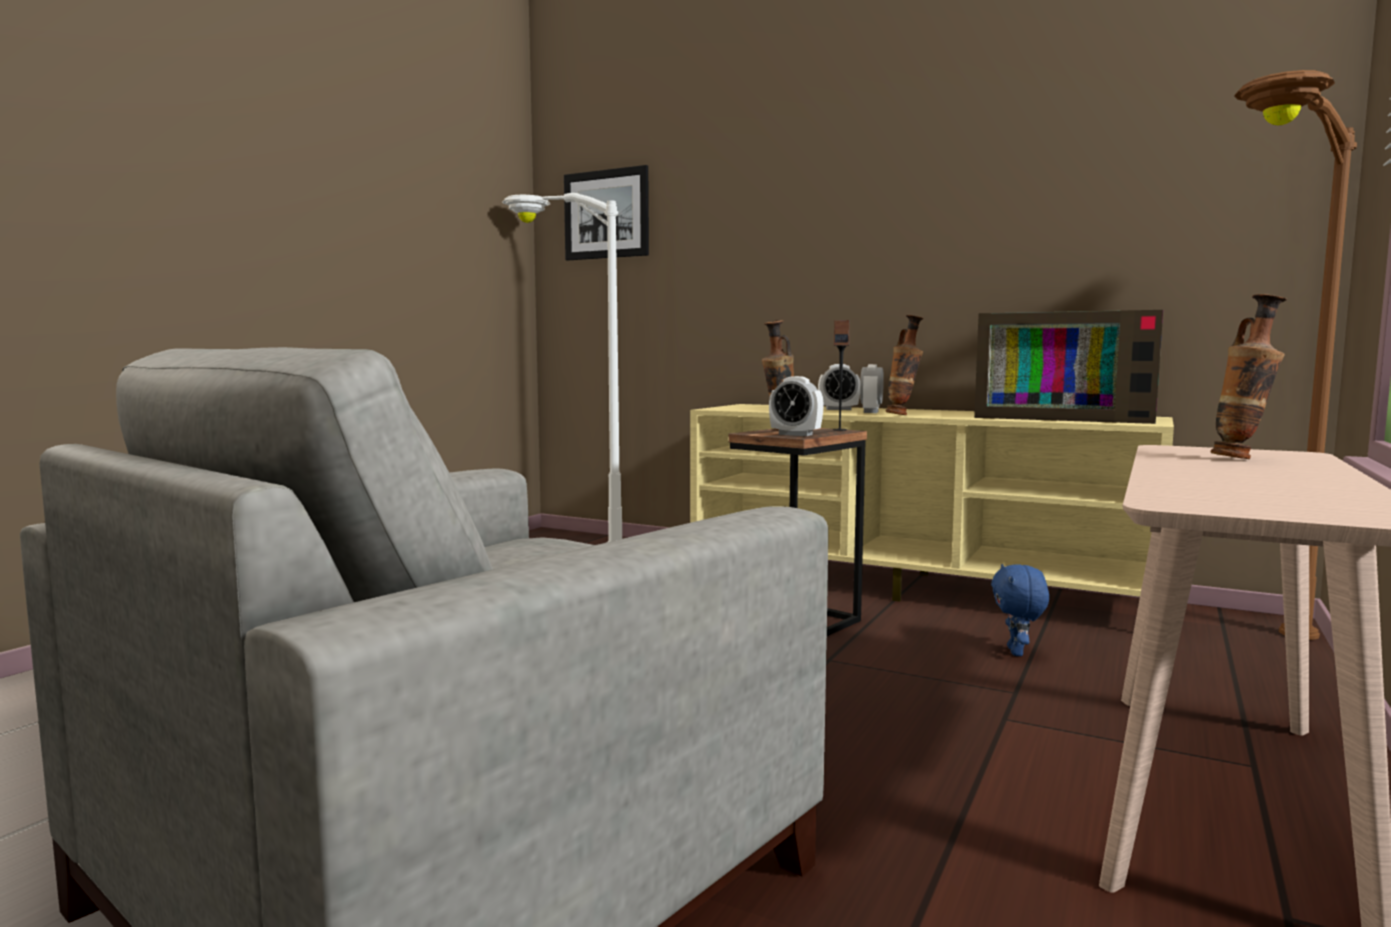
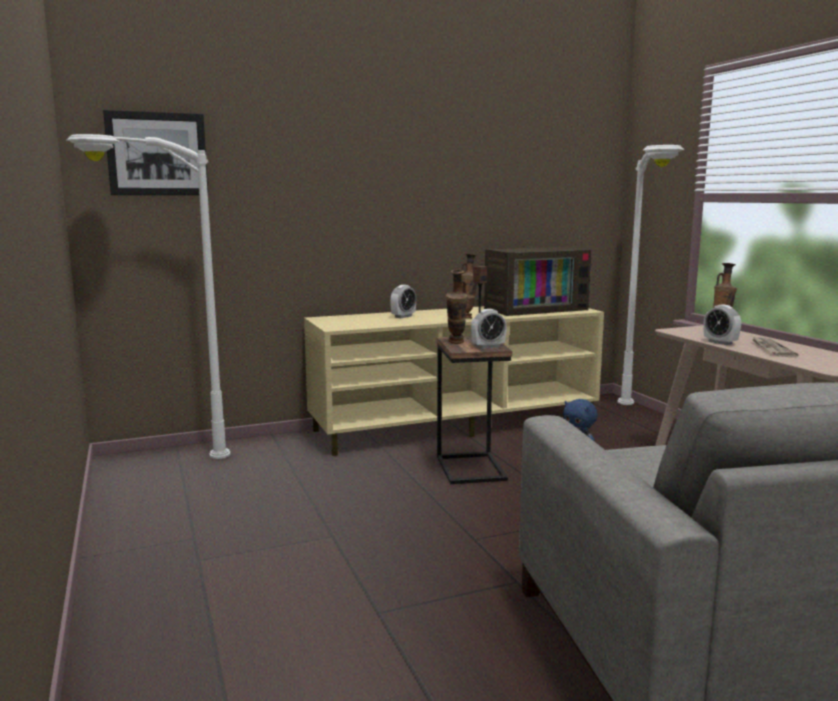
camera: 50 degrees left, 5 degrees up
(871, 412) = (435, 317): alarm clock -> alarm clock (720, 342)
(1234, 477) = (771, 349): none -> newspaper
(1254, 657) = (638, 418): brown floor lamp -> white floor lamp

